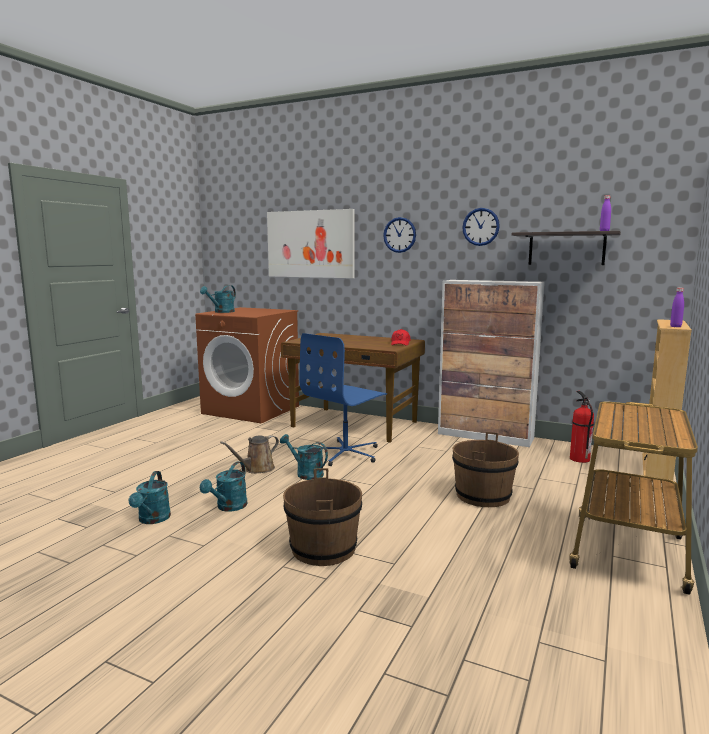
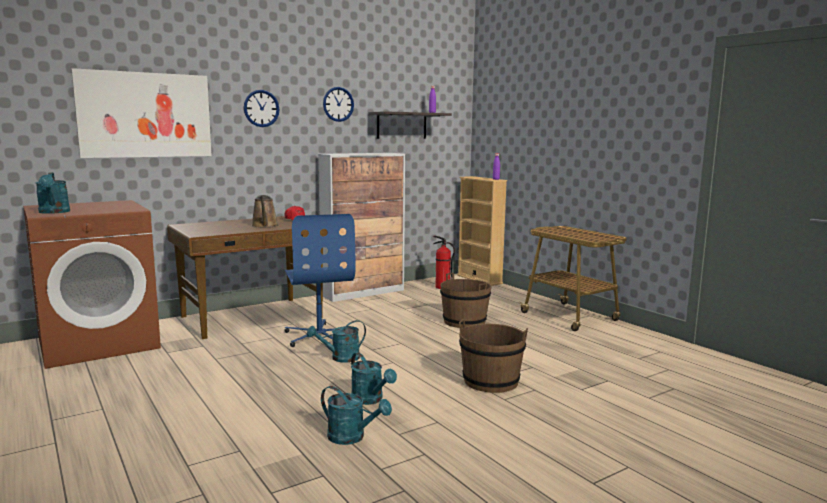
camera: 60 degrees left, 0 degrees up
(257, 469) = (296, 374): brown watering can -> brown watering can (264, 226)

